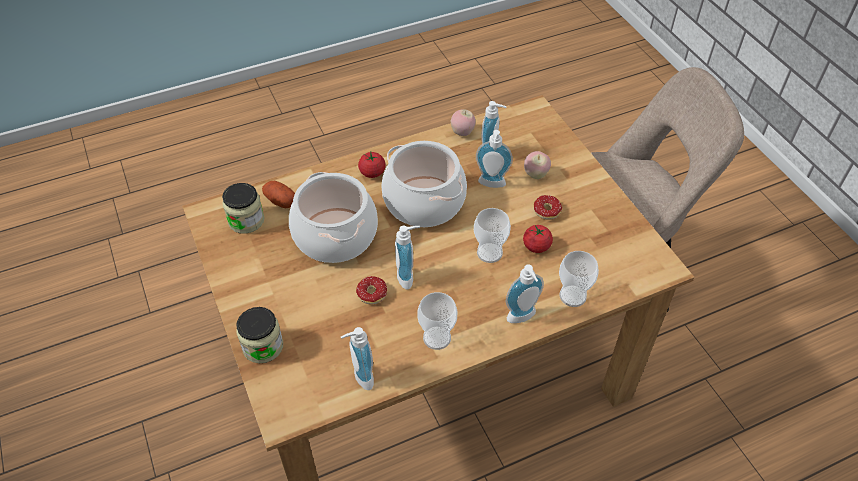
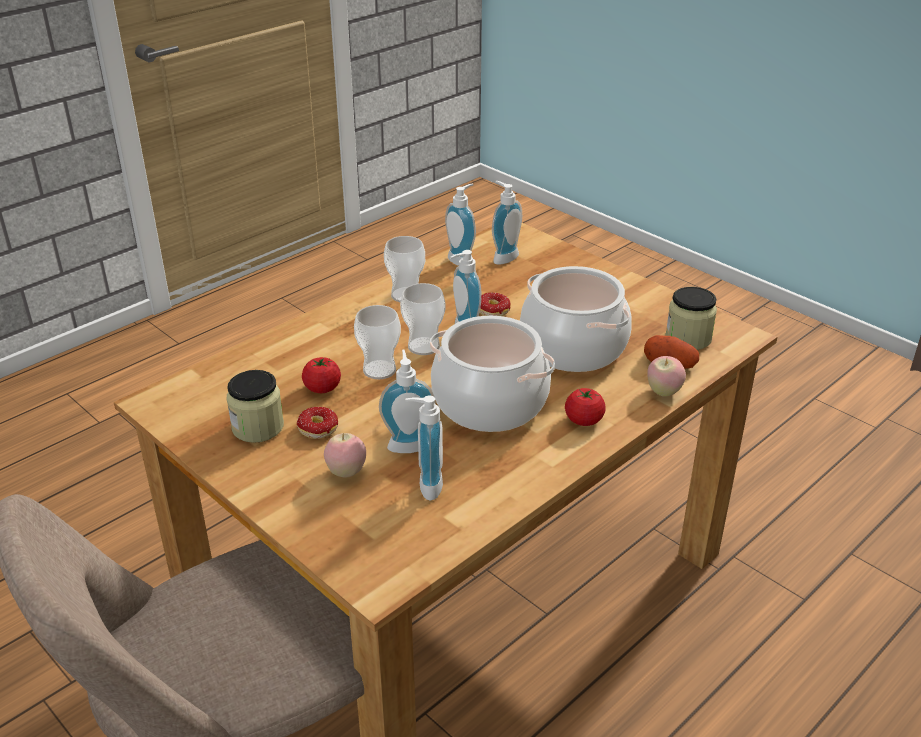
camera: 160 degrees right, 15 degrees down
(263, 346) = (567, 260): jar -> jar (258, 427)
(462, 132) = (488, 509): apple -> apple (663, 392)
(523, 318) = (321, 325): soap dispenser -> soap dispenser (503, 257)
(572, 296) = (268, 353): cup -> cup (423, 346)

